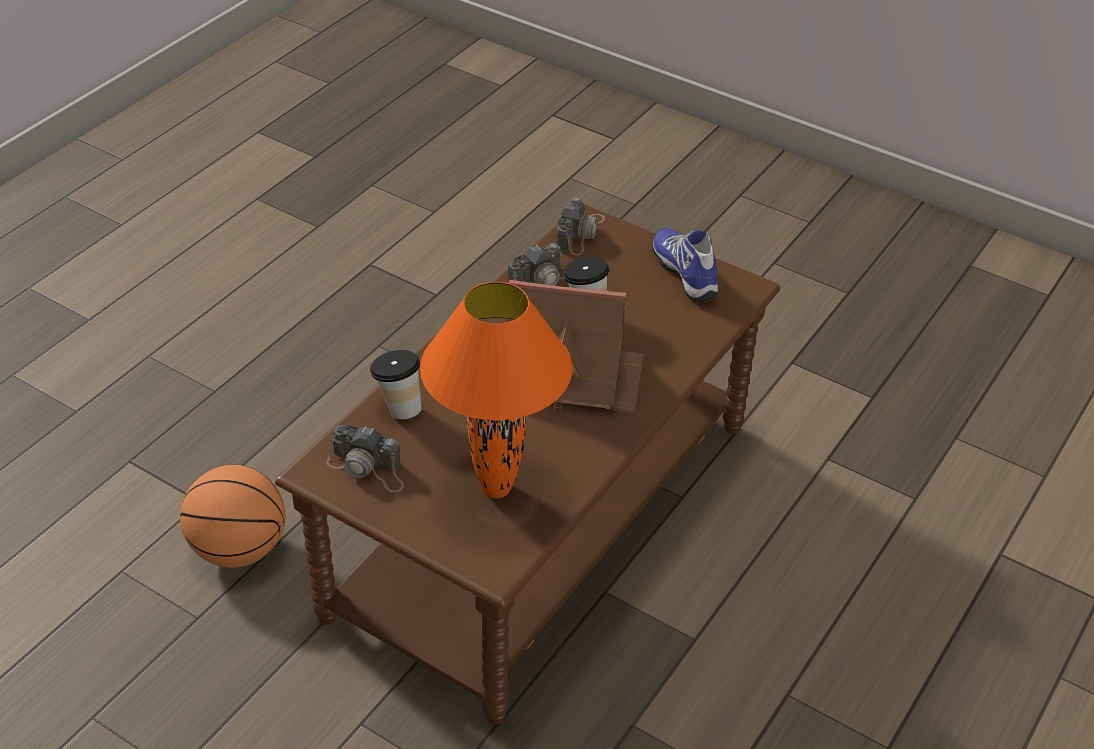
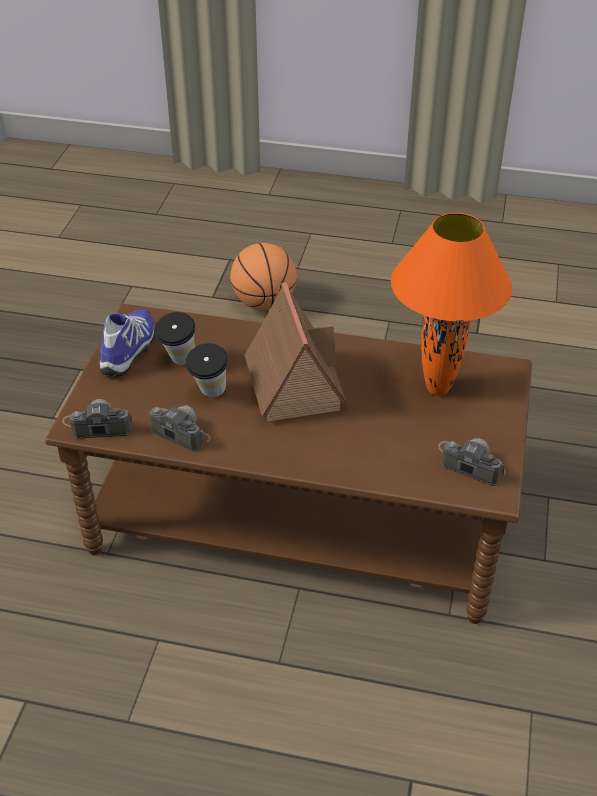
camera: 110 degrees left, 0 degrees up
(239, 549) = (446, 717): basketball -> basketball (264, 303)
(368, 468) = (468, 463): camera -> camera turned 60 degrees counterclockwise
(398, 407) = (391, 469): cup -> cup (179, 362)
(686, 273) = (130, 350): shoe -> shoe turned 150 degrees clockwise

